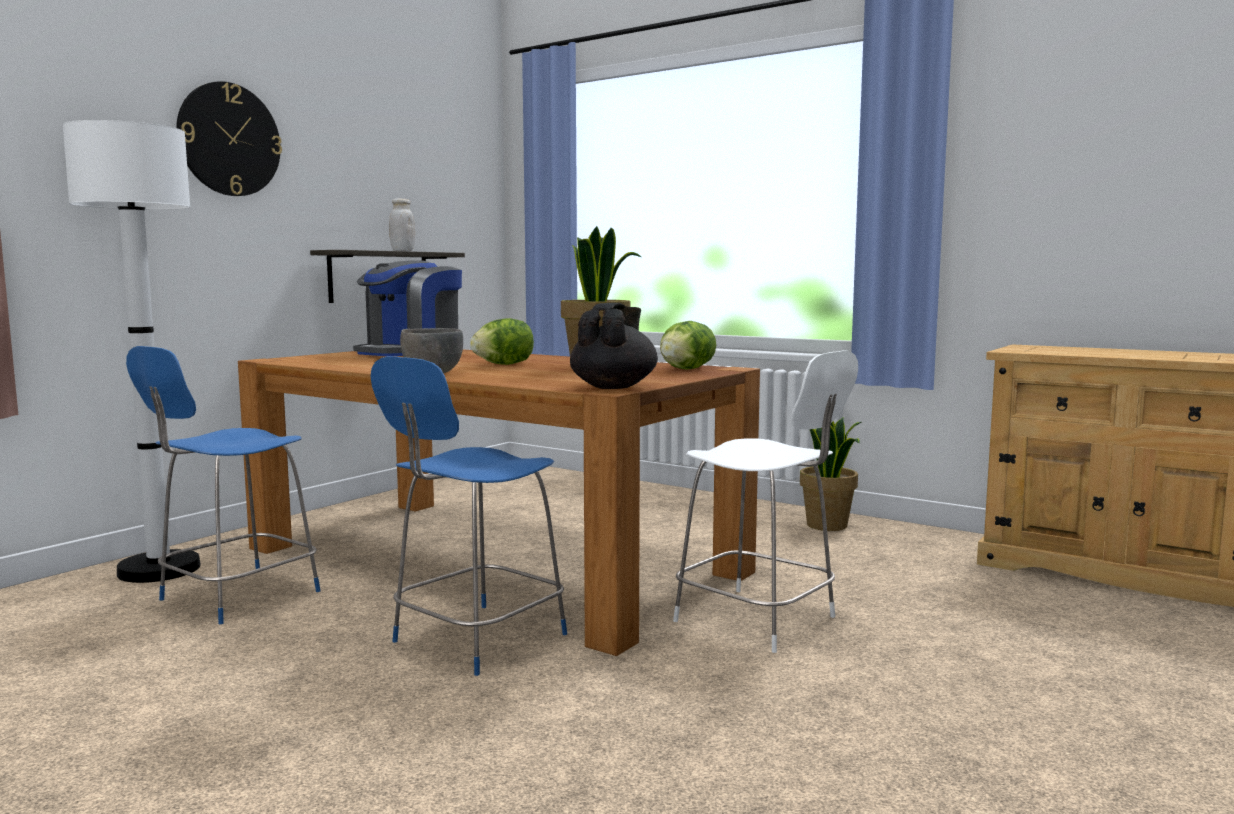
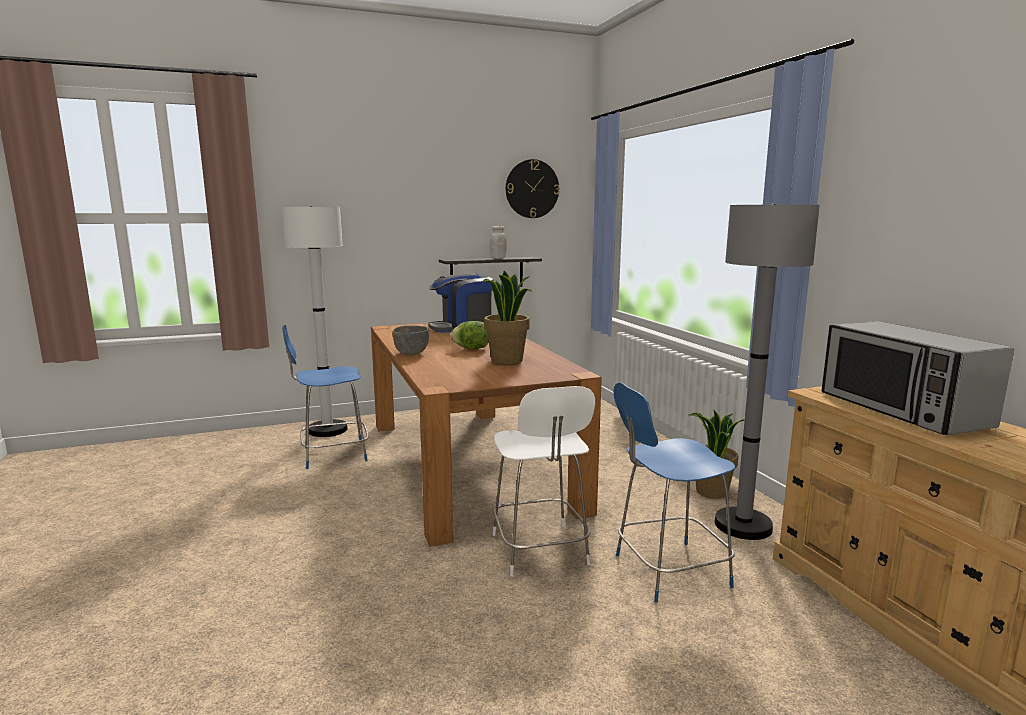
camera: 35 degrees right, 5 degrees up
(229, 139) = (388, 200): wall clock -> wall clock (532, 189)
(475, 640) = (384, 512): blue chair -> blue chair (667, 571)
(614, 387) = (448, 385): black teapot -> none
(686, 369) = (551, 370): lettuce -> none
(905, 545) = (743, 525): none -> grey floor lamp
(1108, 352) = (901, 410): none -> microwave

